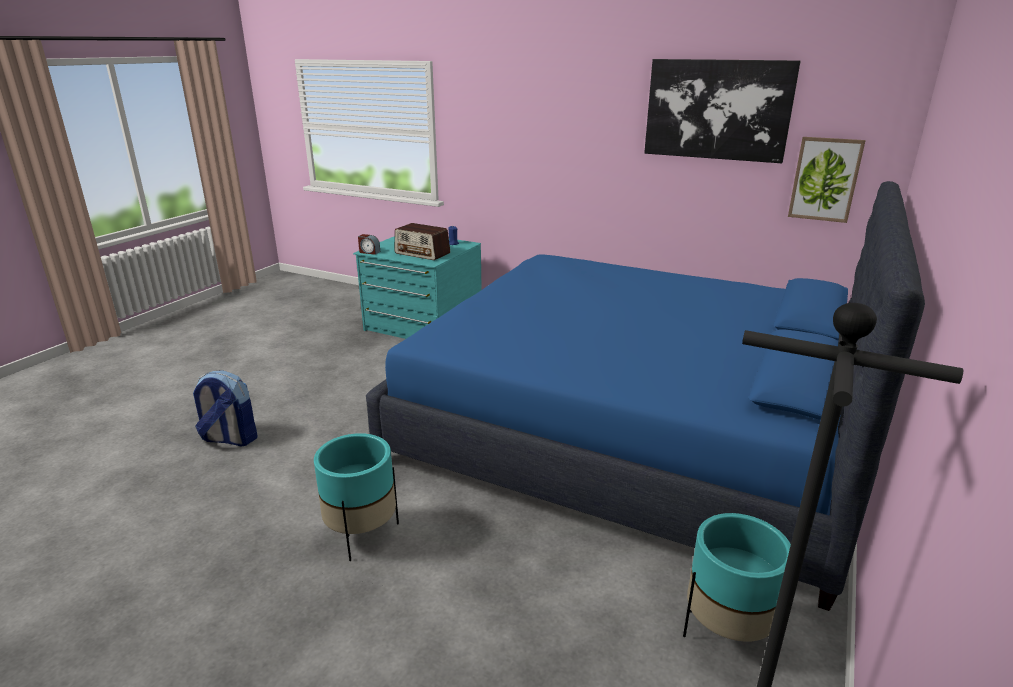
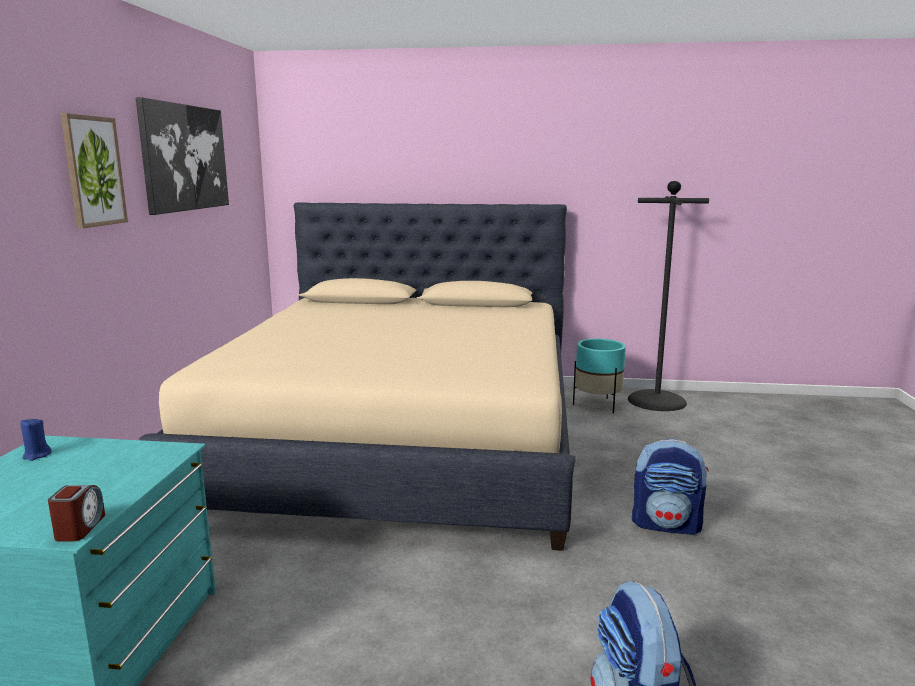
camera: 110 degrees left, 10 degrees down
(362, 534) = (667, 525): turquoise planter -> backpack
(422, 253) = (111, 468): radio -> none
(631, 428) = (401, 439): blue bed -> beige bed
(825, 179) = (241, 214): picture -> picture (93, 171)

